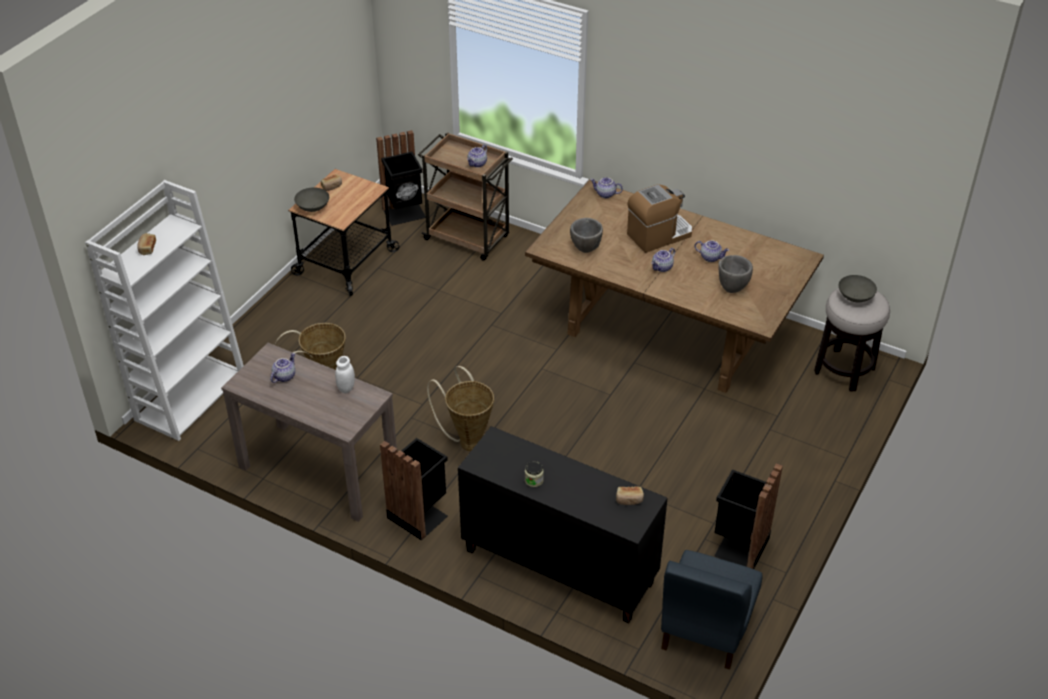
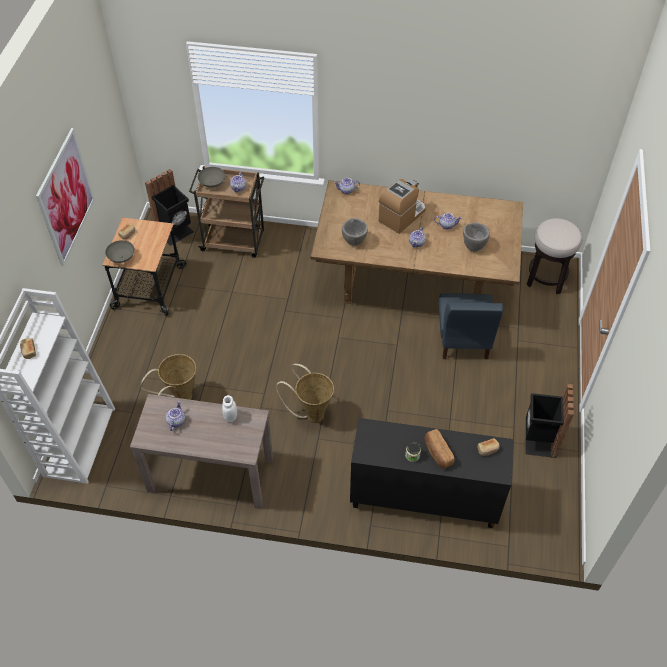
camera: 20 degrees left, 10 degrees up
(256, 108) = (66, 197): none -> picture
(419, 515) = (304, 488): black trash can -> none
(565, 486) = (437, 453): none -> bread
(705, 629) = (545, 514): blue chair -> blue chair (463, 339)
(855, 297) = (555, 230): grey bowl -> grey bowl (212, 183)

